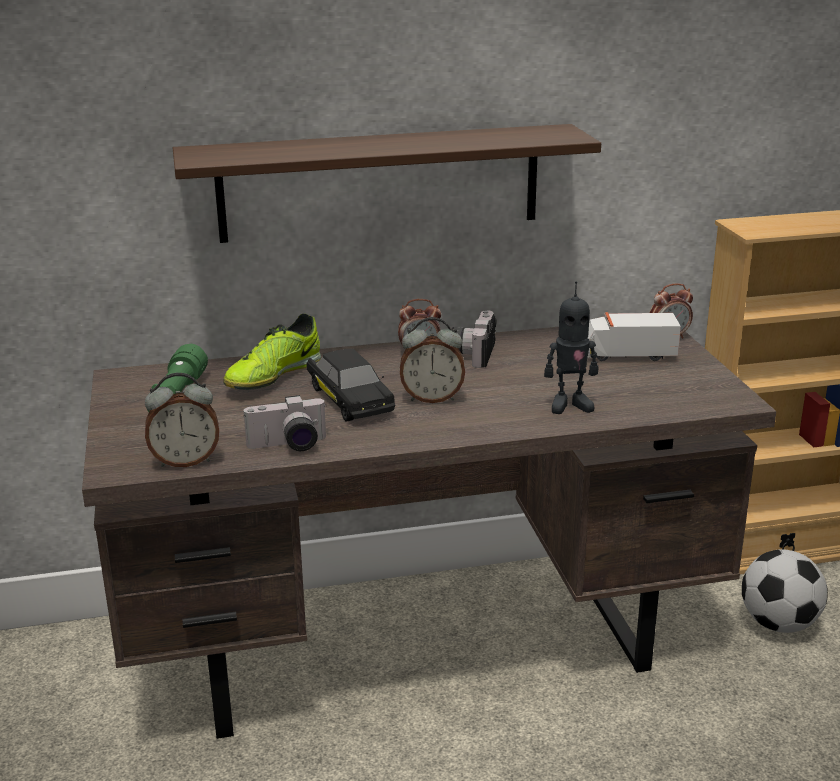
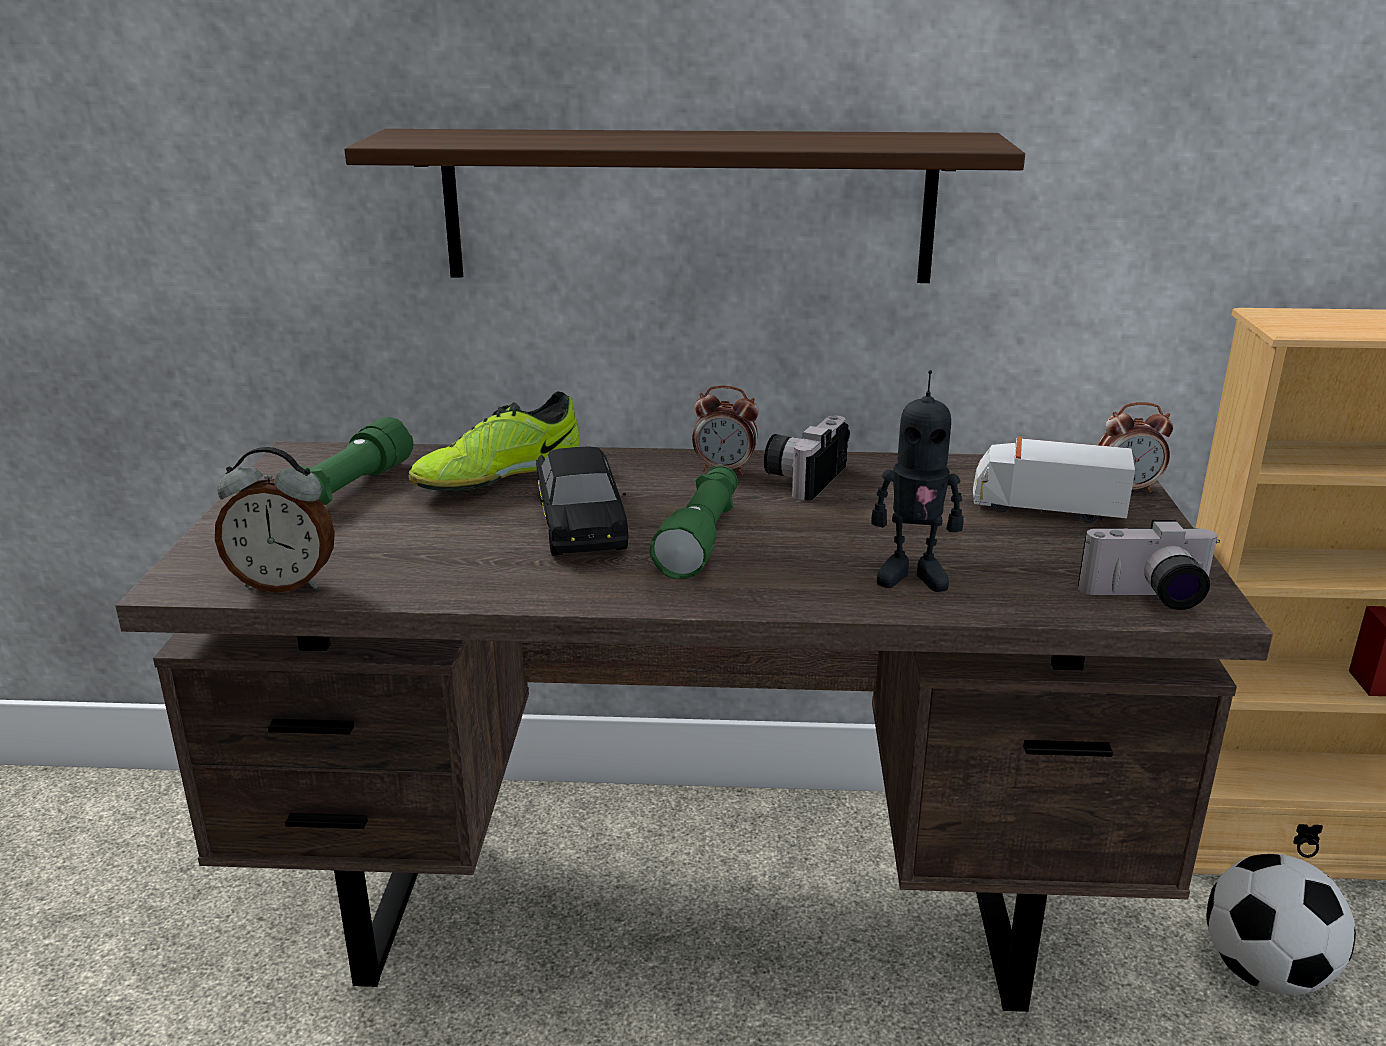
camera: 15 degrees right, 0 degrees up
(288, 446) = (443, 581): camera -> camera (1148, 598)
(432, 398) = (702, 537): alarm clock -> green flashlight

